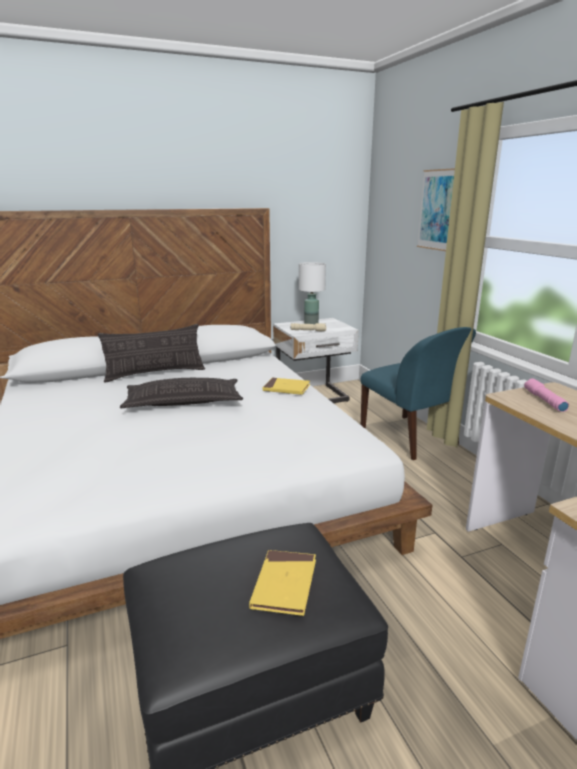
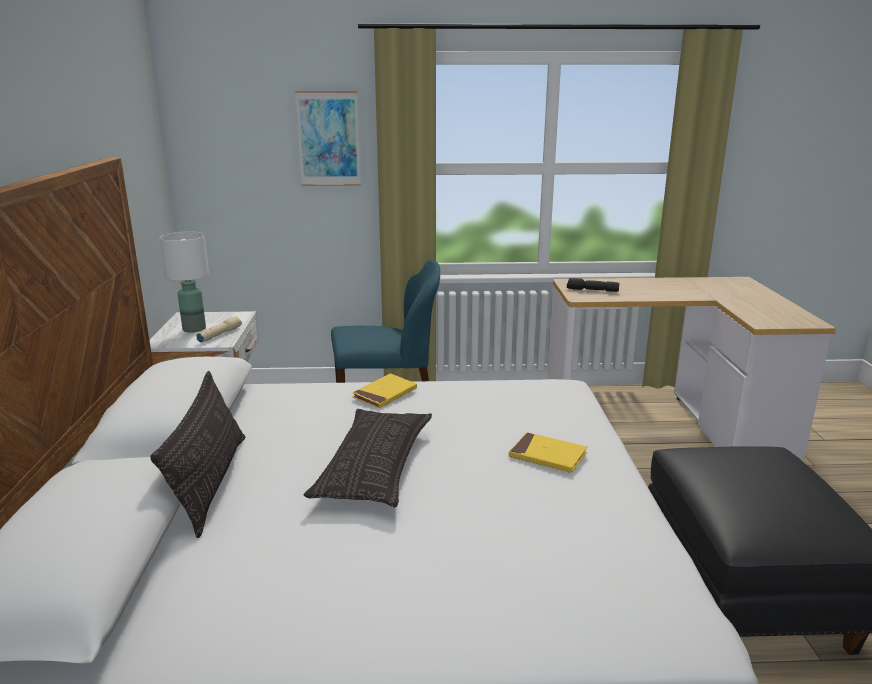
camera: 70 degrees left, 0 degrees up
(284, 584) = (768, 466): yellow book -> yellow book (547, 456)
(543, 400) = (591, 290): pink flashlight -> black flashlight

